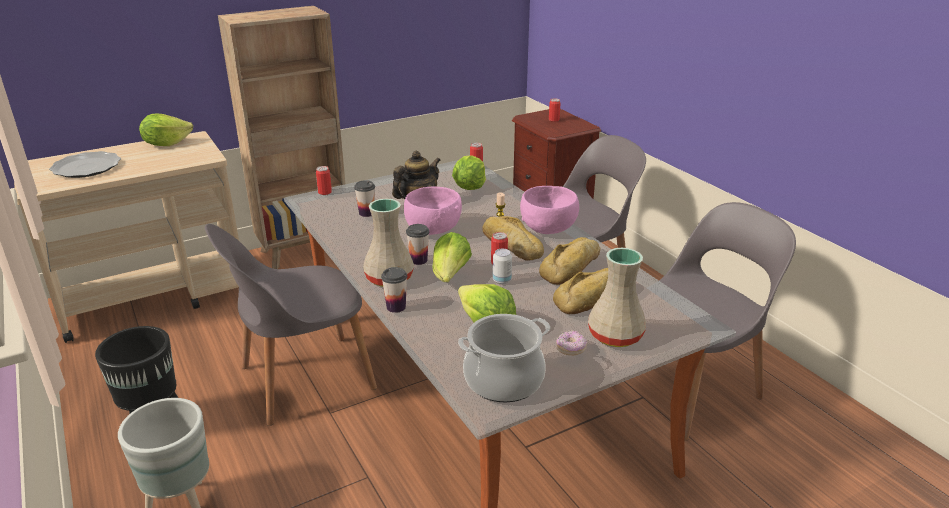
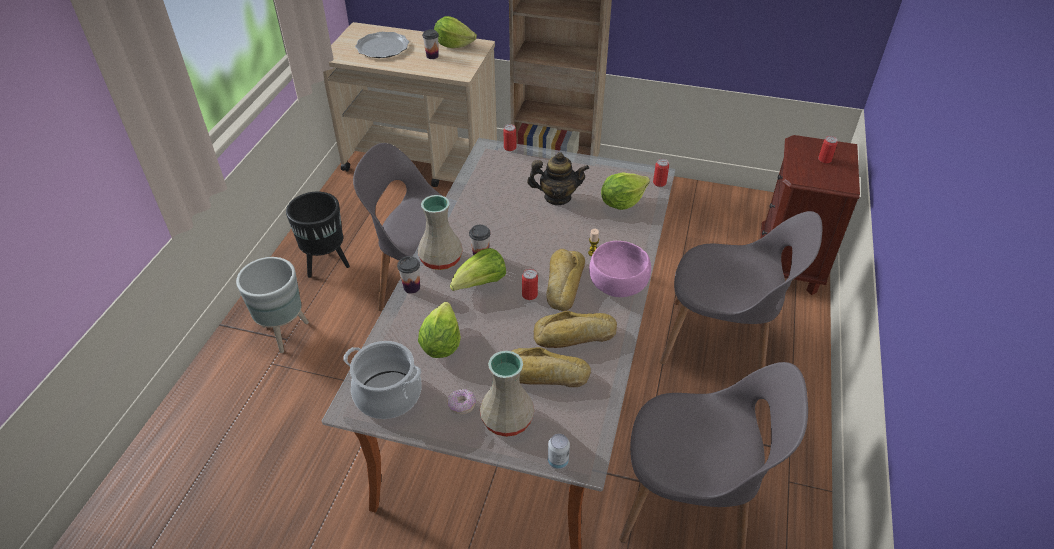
camera: 45 degrees right, 15 degrees up
(366, 213) = (509, 186): cup -> cup (432, 56)
(433, 229) = (531, 231): pink bowl -> none
(502, 280) = (507, 312): can -> can (558, 461)

